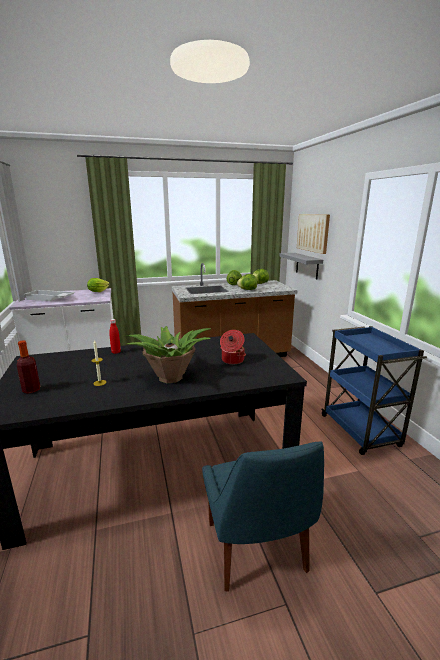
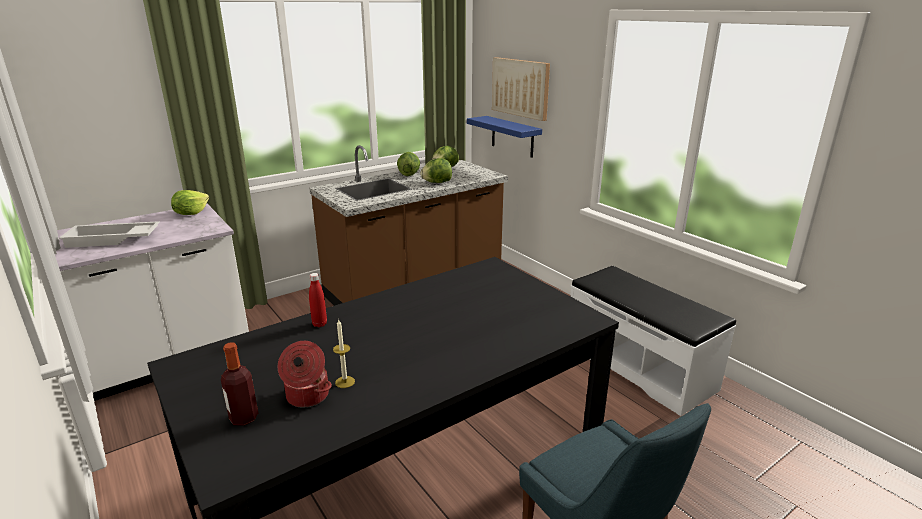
camera: 20 degrees left, 5 degrees up
(169, 377) = (440, 352): potted plant -> none
(232, 360) = (503, 308): cooking pot -> cooking pot (306, 396)
(307, 265) = (512, 136): grey shelf -> blue shelf
(360, 431) = (639, 366): blue cart -> white bench

